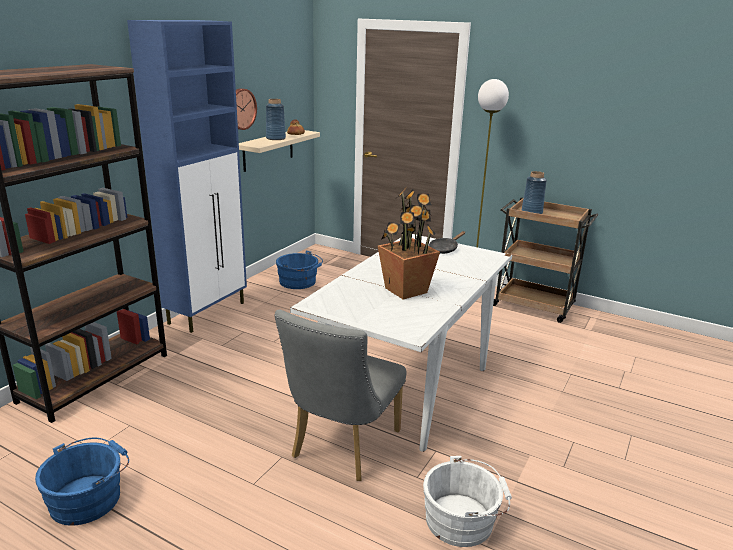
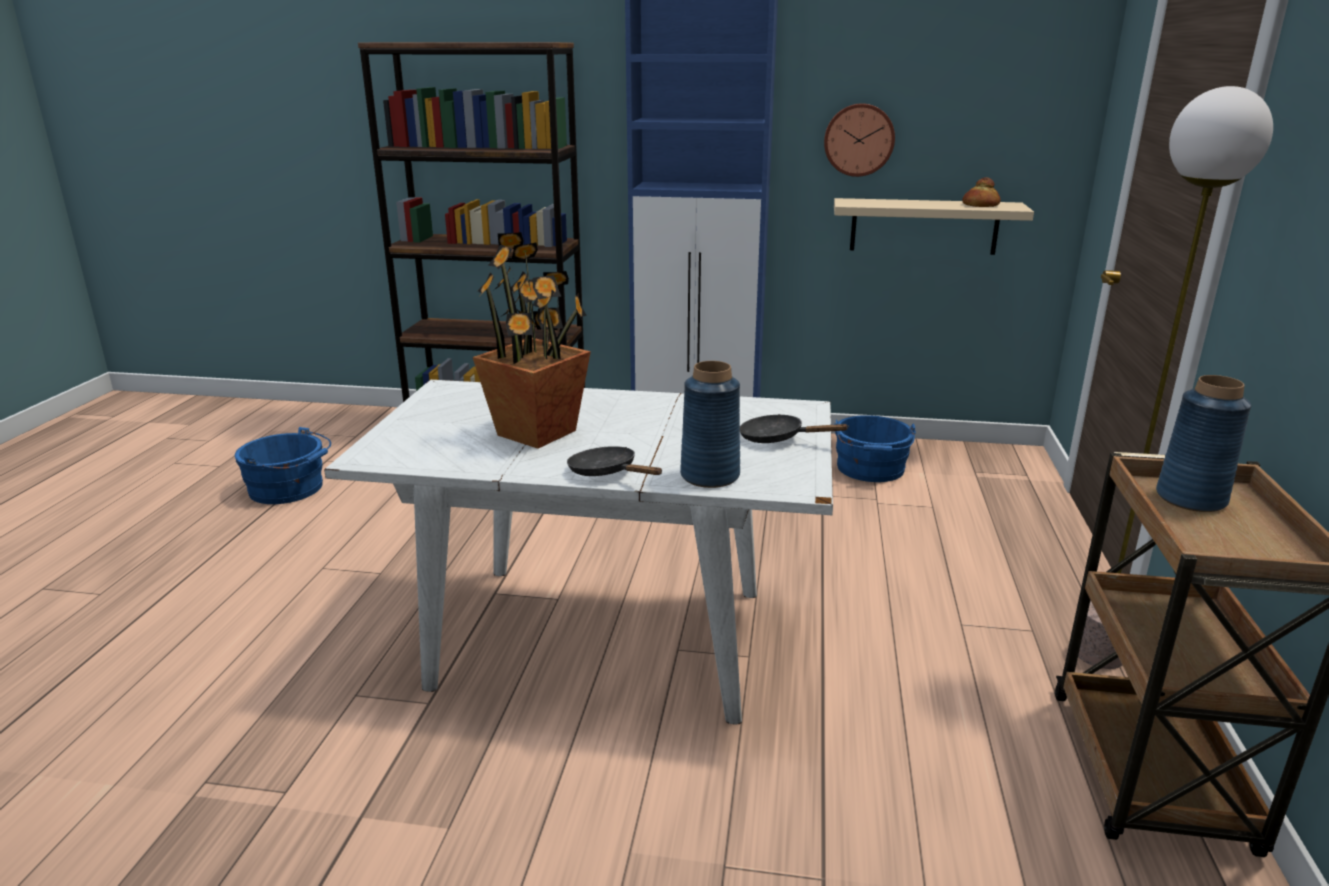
camera: 70 degrees right, 0 degrees up
(276, 138) = (917, 203): blue vase -> blue vase (709, 476)
(341, 448) = (410, 613): grey chair -> none
(463, 520) = (254, 761): white bucket -> none
(464, 283) = (607, 473): none -> black frying pan

